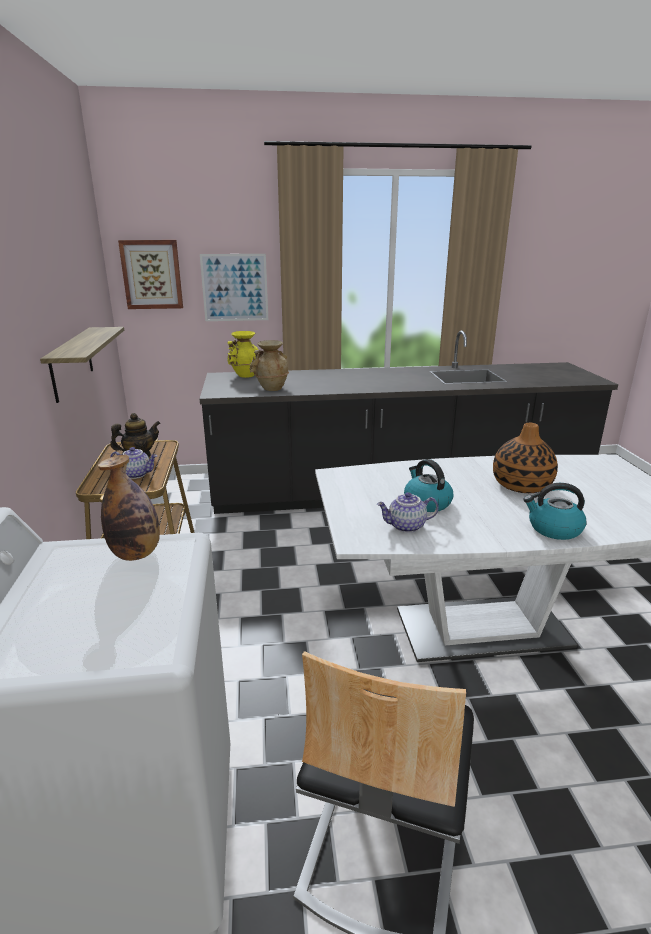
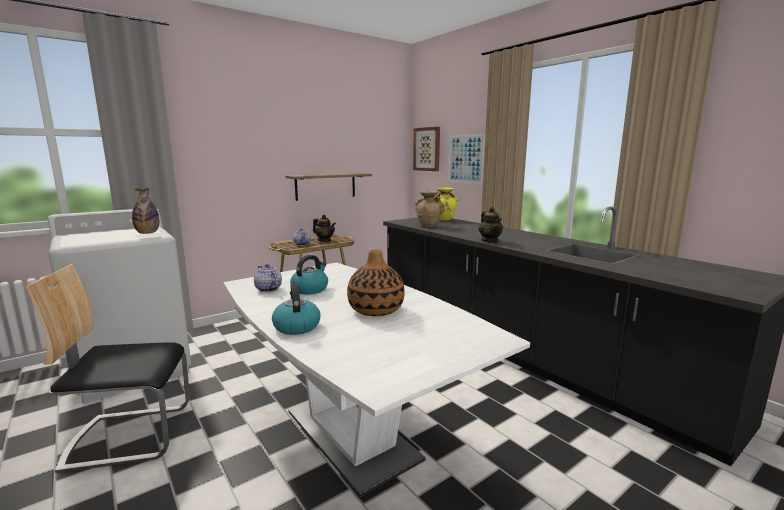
camera: 60 degrees right, 10 degrees down
(387, 387) = (490, 241): none -> teapot

